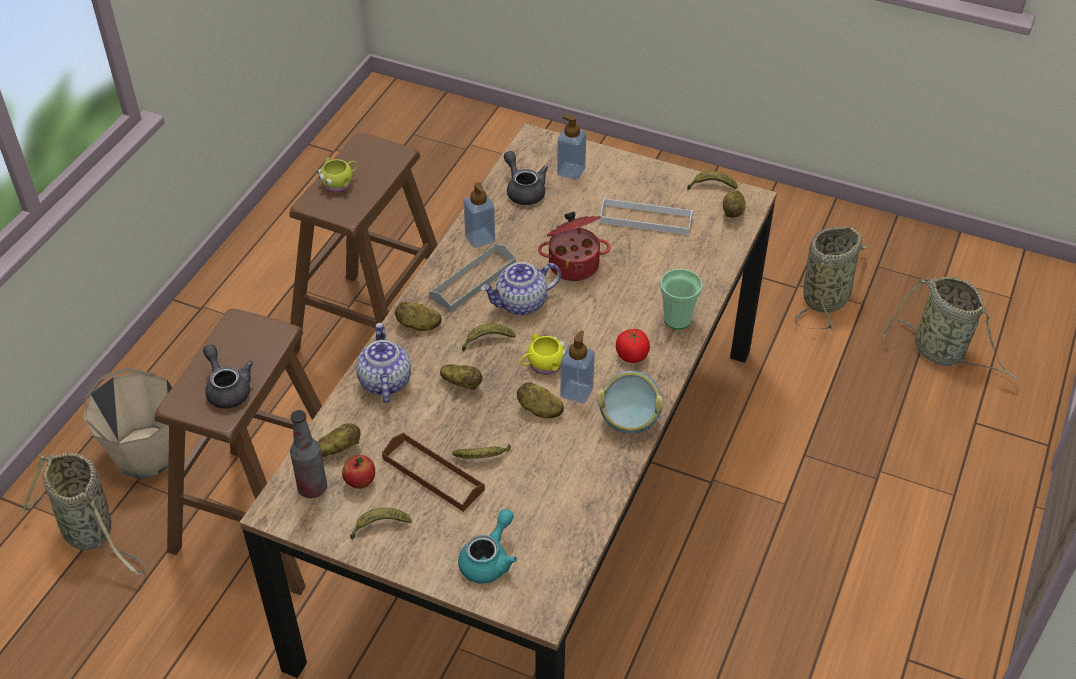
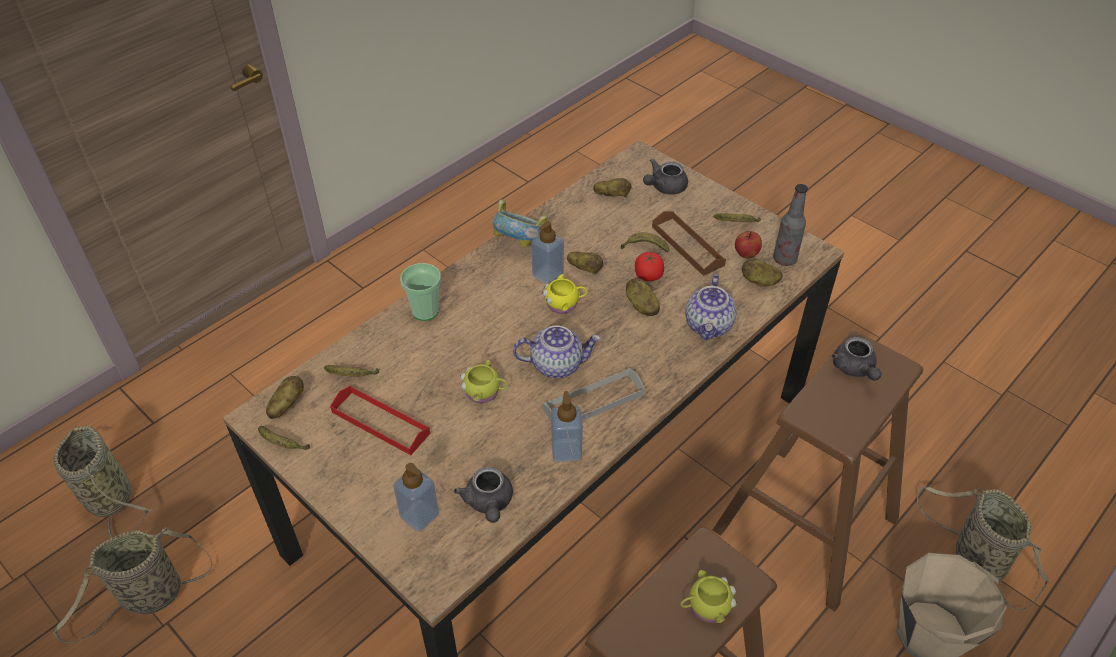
camera: 160 degrees left, 0 degrees up
(418, 325) = (663, 369): potato -> potato (612, 195)
(487, 341) = (604, 337): banana -> banana (351, 376)
(489, 559) = (664, 187): turquoise teapot -> grey teapot
(573, 264) = (485, 392): cooking pot -> yellow mug
(632, 355) = (484, 291): tomato -> tomato (648, 276)
(646, 219) = (380, 422): white tray -> red tray

